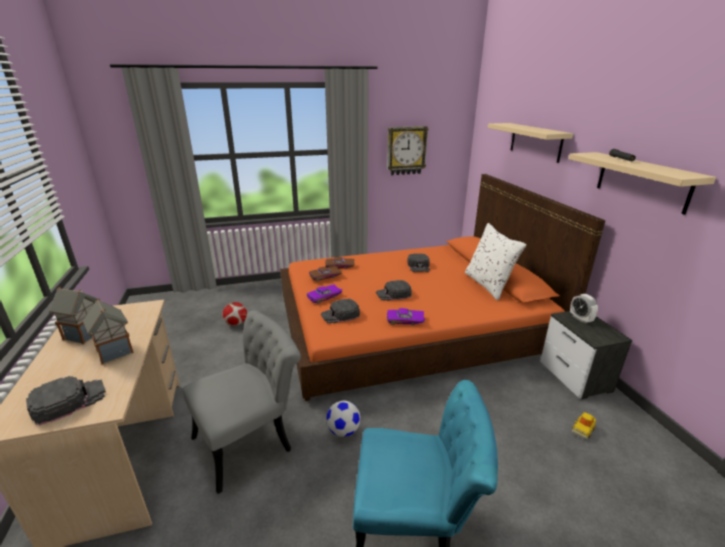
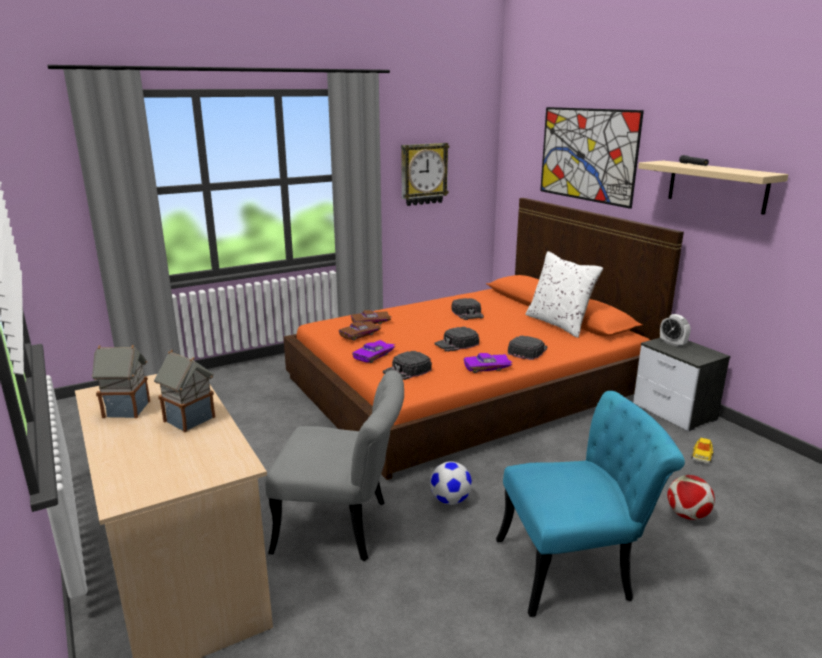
camera: 15 degrees left, 5 degrees down
(69, 401) = (181, 467): black cap -> black cap (527, 350)
(236, 323) = (240, 414): football -> football (687, 515)
(252, 439) = (344, 527): grey chair -> grey chair turned 60 degrees clockwise
(535, 142) = (587, 154): beige shelf -> picture

